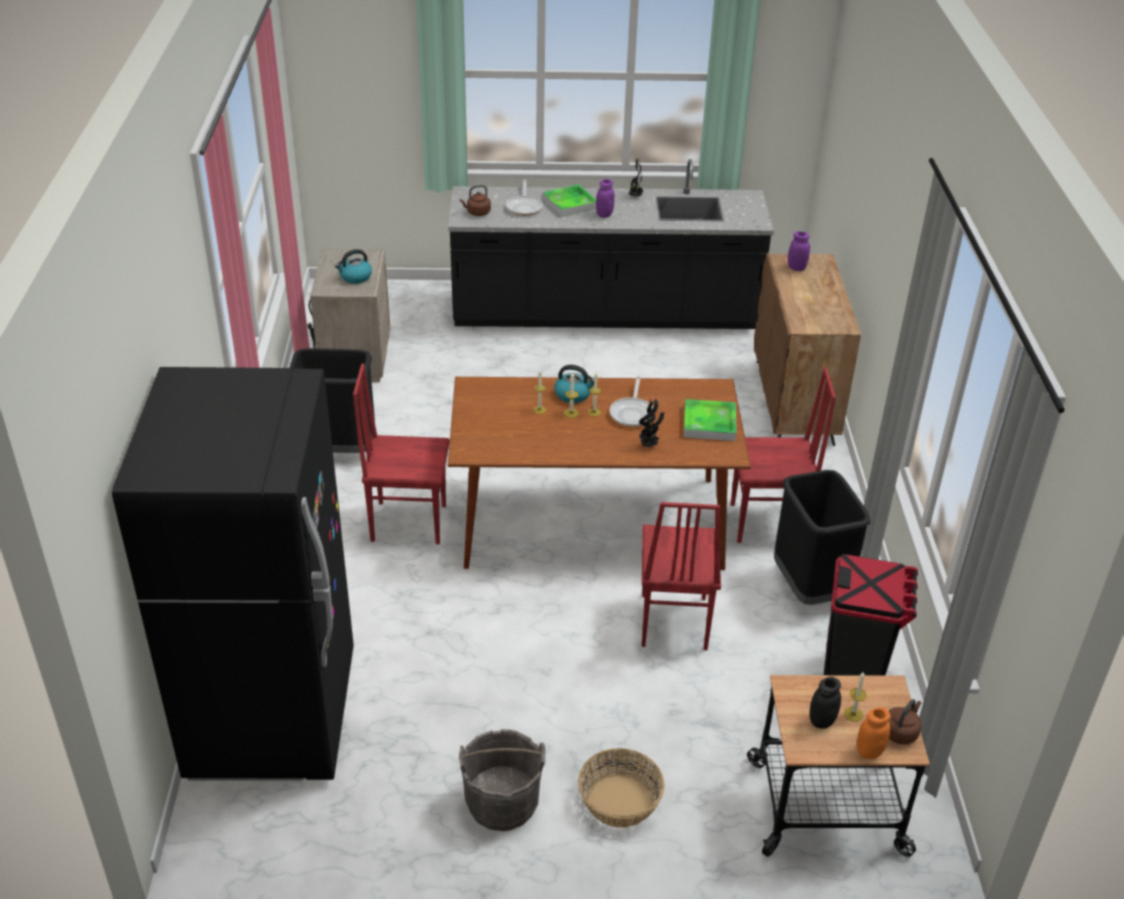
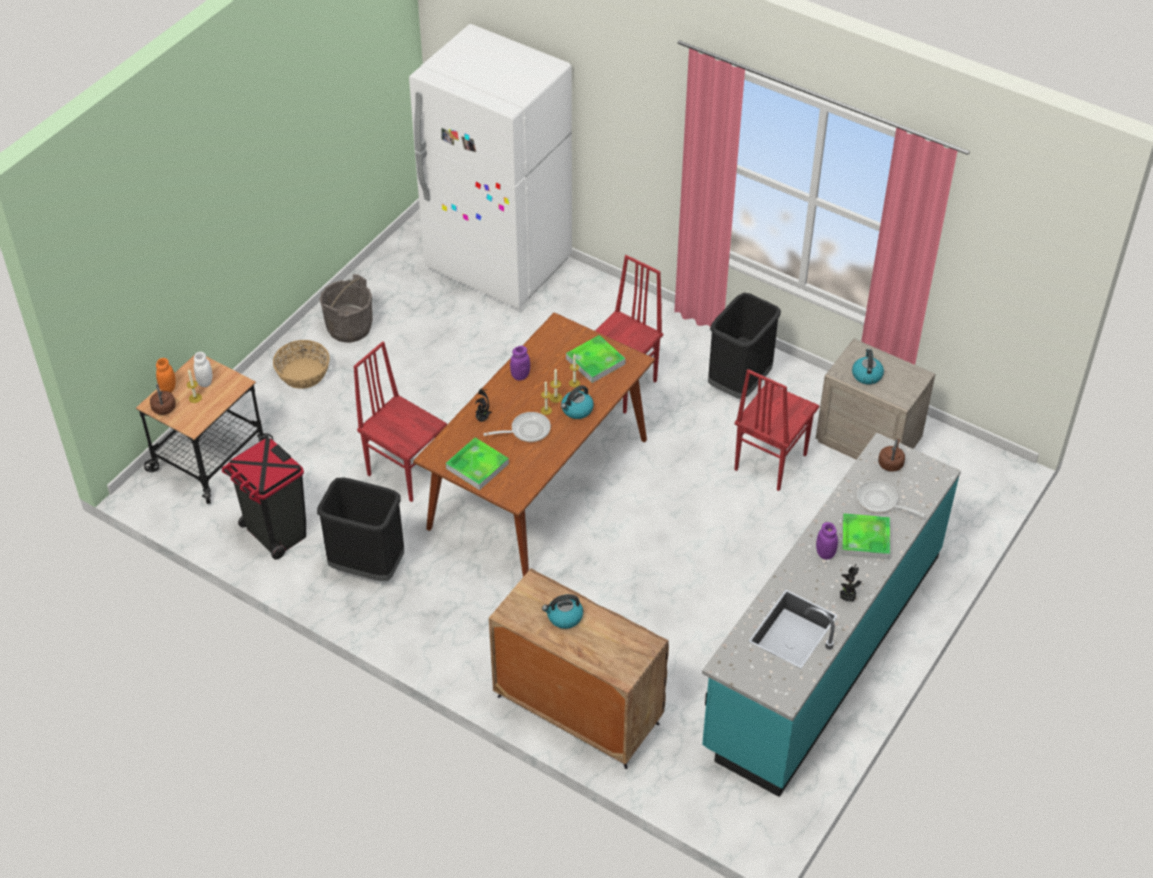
camera: 125 degrees right, 10 degrees up
(273, 715) = (498, 265): black fridge -> white fridge
(496, 408) = (595, 361): none -> tray
(604, 315) = (822, 650): black counter -> turquoise counter
(632, 413) = (527, 430): frying pan -> frying pan turned 120 degrees clockwise
(768, 524) = (447, 585): red chair -> red chair (769, 462)
(796, 268) = (625, 645): purple jar -> purple jar (520, 376)
(810, 301) = (564, 617): none -> kettle
(821, 721) = (205, 382): black jar -> white jar

